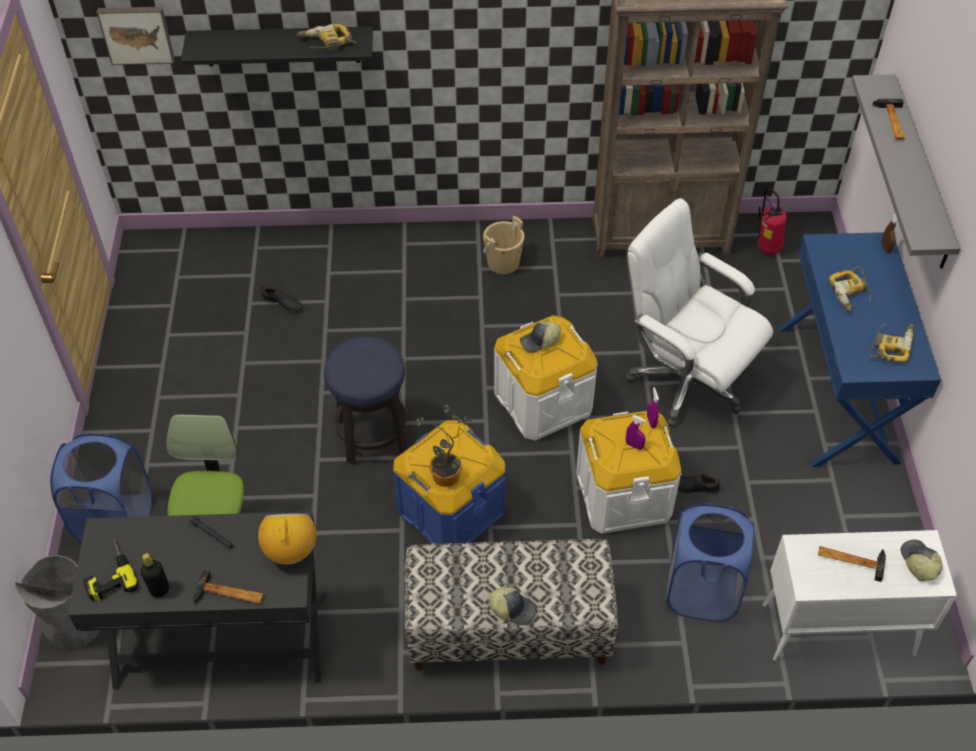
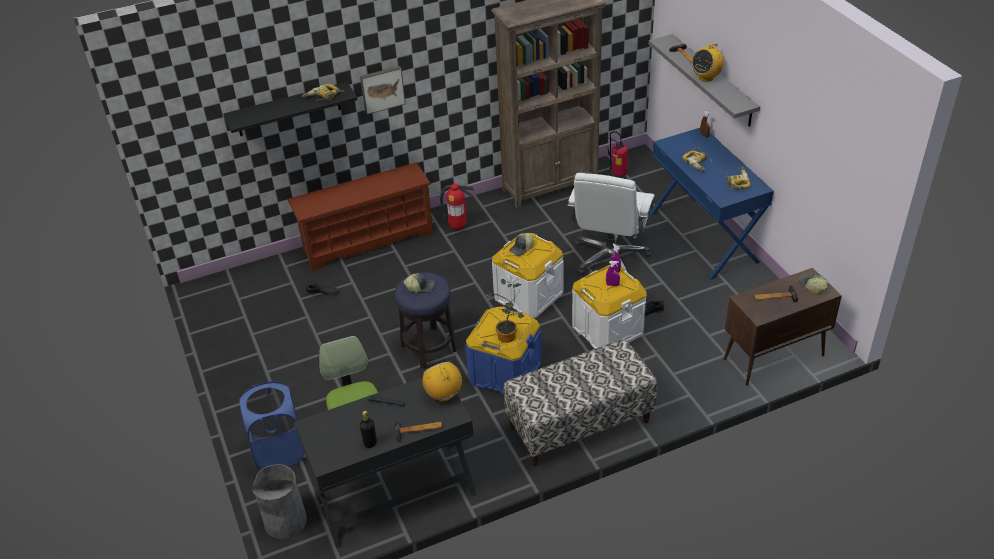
camera: 20 degrees left, 10 degrees down
(108, 573) = (329, 446): power drill -> none
(137, 33) = (189, 123): picture -> picture (382, 89)
(376, 243) = (367, 240): none -> brown shoe rack
(503, 262) = (458, 227): beige bucket -> fire extinguisher
(512, 608) = (590, 392): cap -> cap (420, 287)
(685, 381) = (610, 258): white office chair -> white office chair turned 90 degrees counterclockwise
(701, 591) = (683, 365): blue laundry basket -> none
(836, 630) = (773, 358): white cabinet -> brown cabinet
(904, 169) = (706, 77): none -> radio

